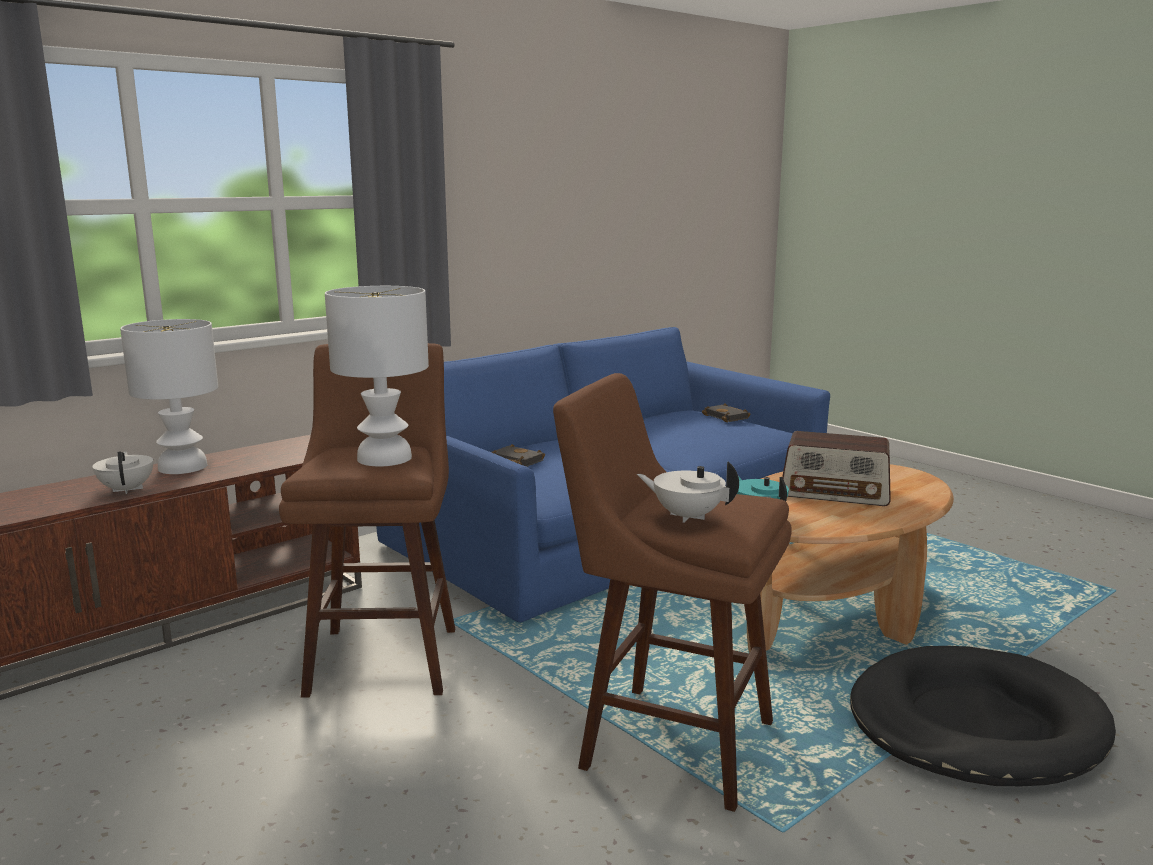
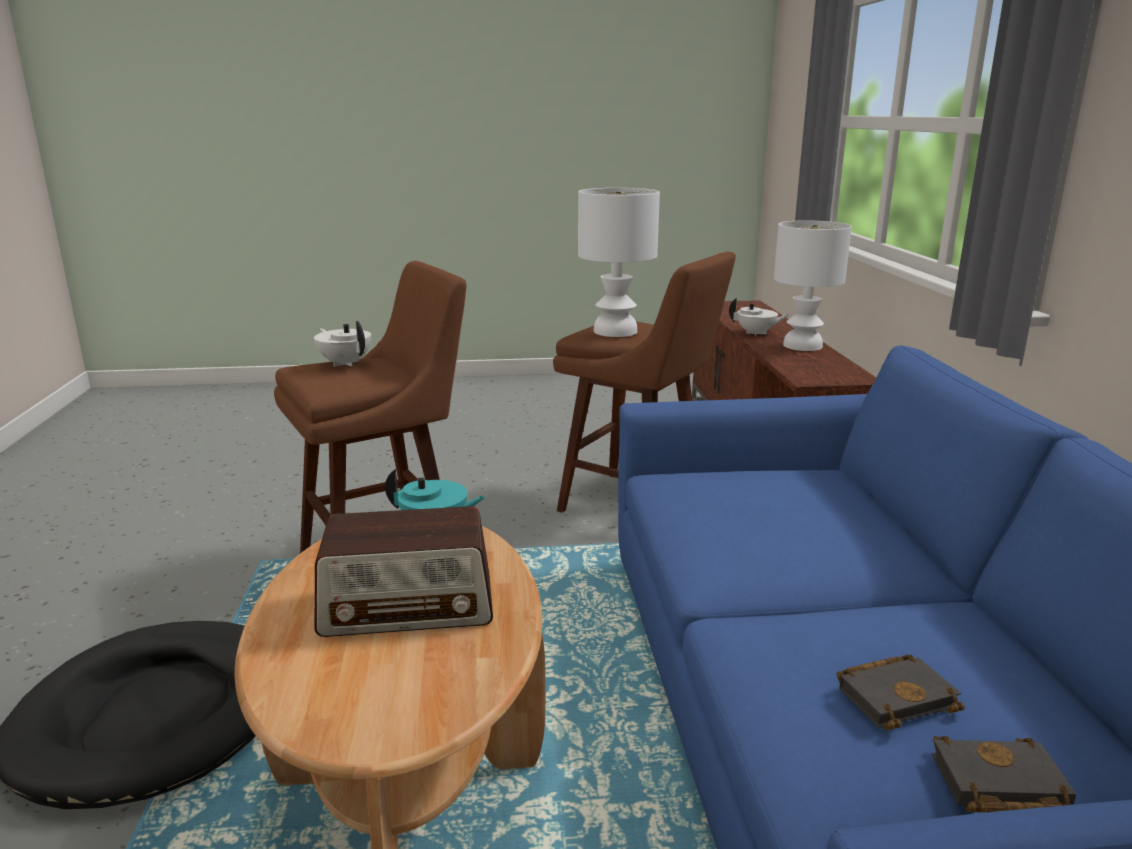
camera: 125 degrees right, 5 degrees up
(514, 461) = (796, 484): black book -> black book (896, 696)
(687, 516) = (345, 363): white teapot -> white teapot turned 105 degrees counterclockwise
(835, 492) = (408, 606): radio -> radio turned 150 degrees counterclockwise

